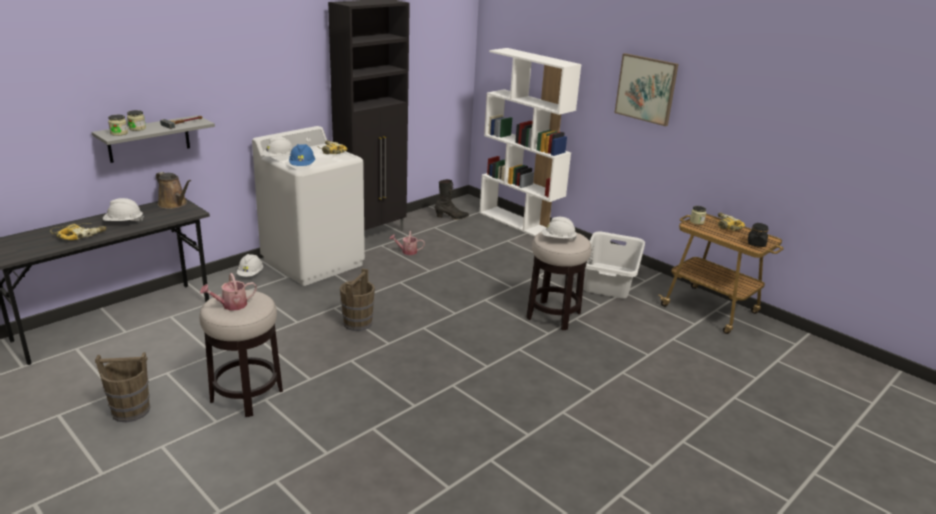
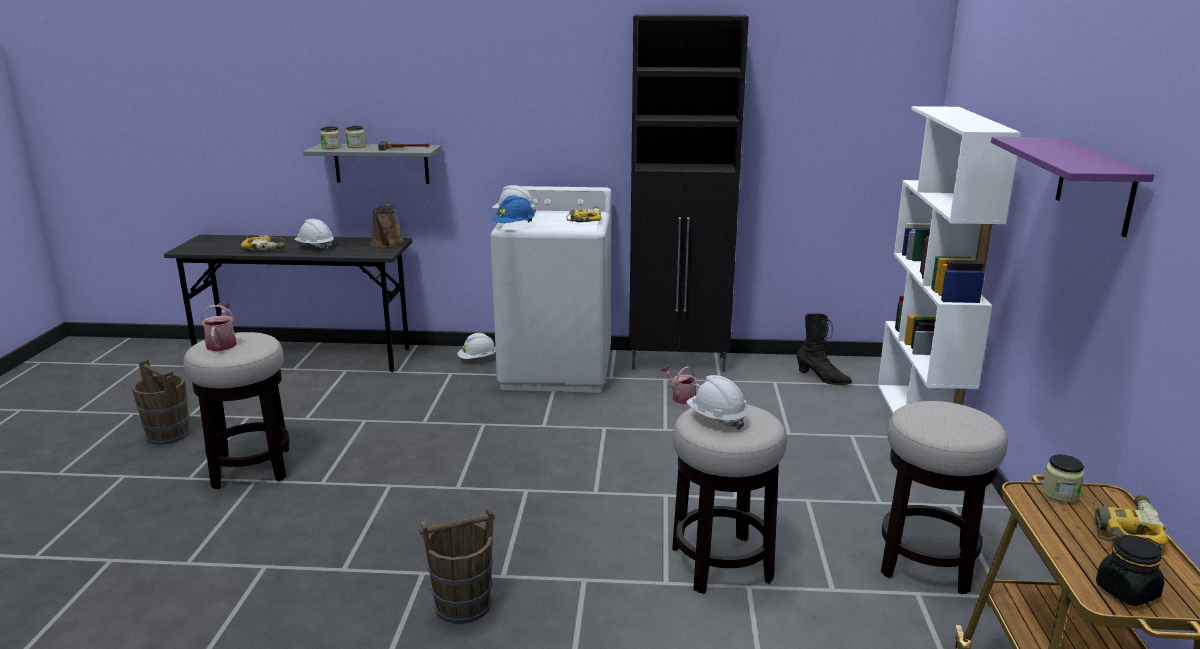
camera: 50 degrees right, 5 degrees down
(231, 305) = (222, 343): watering can -> watering can turned 60 degrees clockwise
(358, 323) = (472, 450): brown bucket -> brown bucket (463, 605)
(610, 280) = (926, 563): grey laundry basket -> stool
(646, 89) = (1095, 185): picture -> purple shelf

